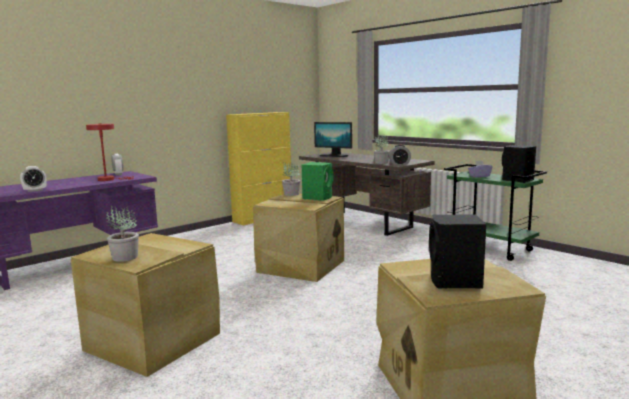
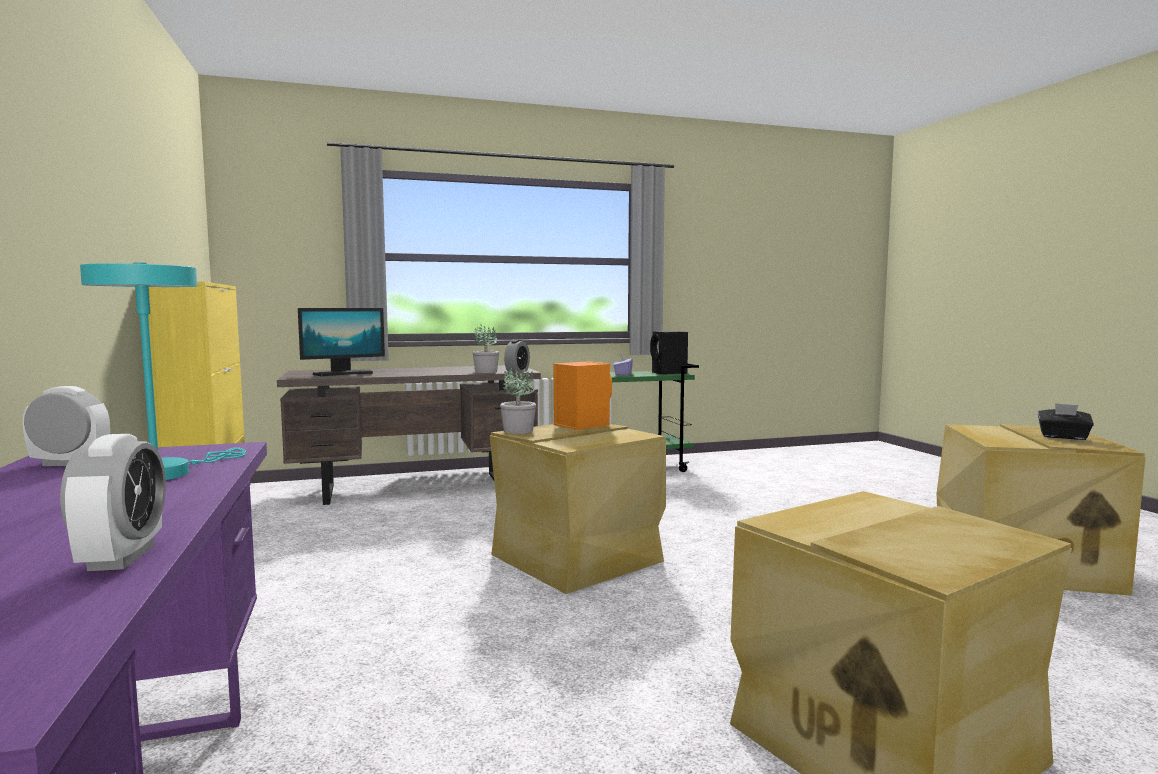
camera: 65 degrees left, 5 degrees down
(109, 179) = (165, 472): red table lamp -> turquoise table lamp
(124, 257) = (969, 544): potted plant -> none
(318, 197) = (581, 425): green speaker -> orange speaker
(455, 282) = (1063, 437): black speaker -> black tissue box

